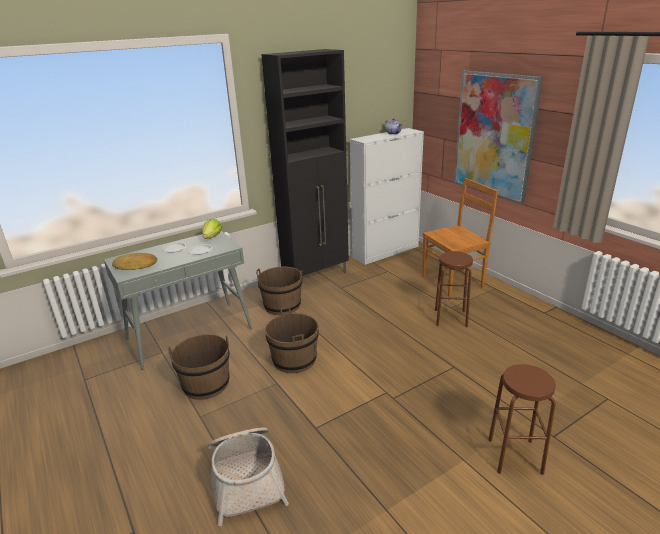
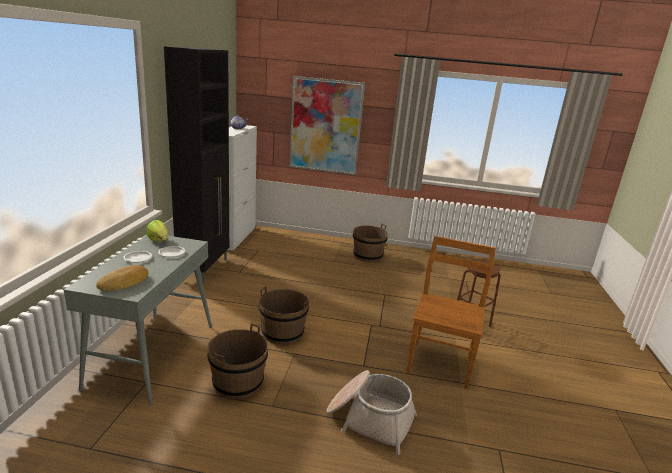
camera: 50 degrees left, 5 degrees down
(282, 305) = (209, 300): brown bucket -> brown bucket (367, 256)
(450, 318) = (343, 267): brown stool -> none
(454, 281) = (312, 245): brown chair -> brown chair (440, 363)

